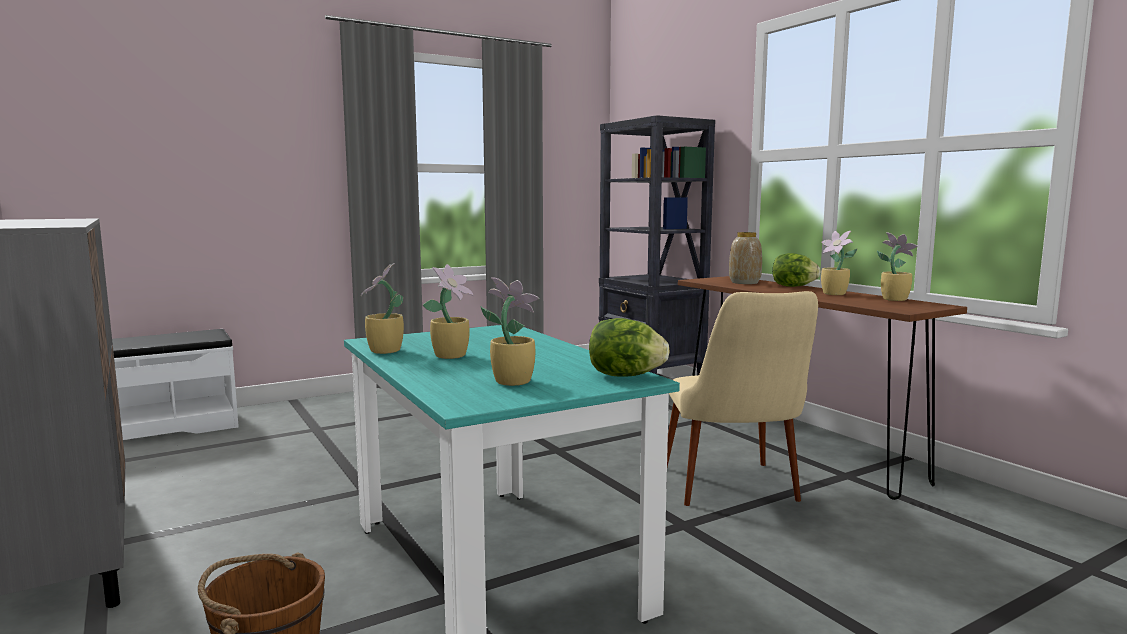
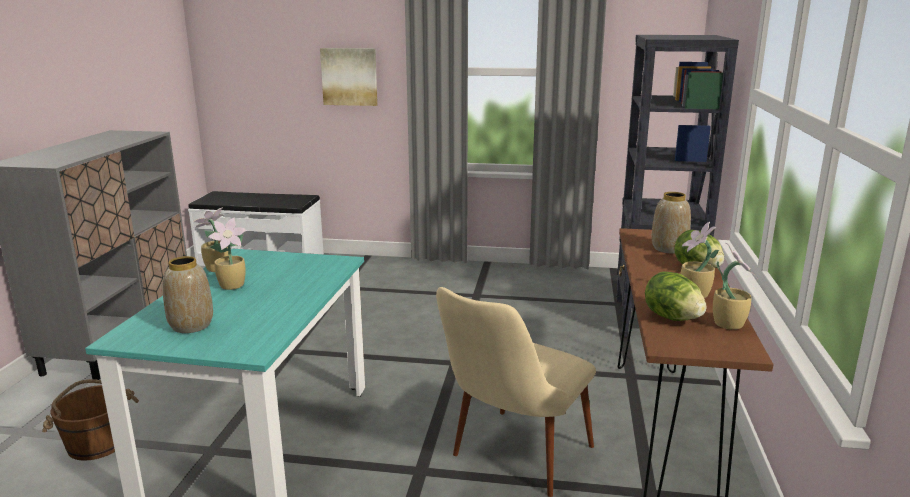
camera: 40 degrees right, 10 degrees up
(264, 172) = (349, 76): none -> picture
(511, 381) = (191, 325): potted plant -> vase
(625, 376) = (254, 345): lettuce -> lettuce (672, 318)

